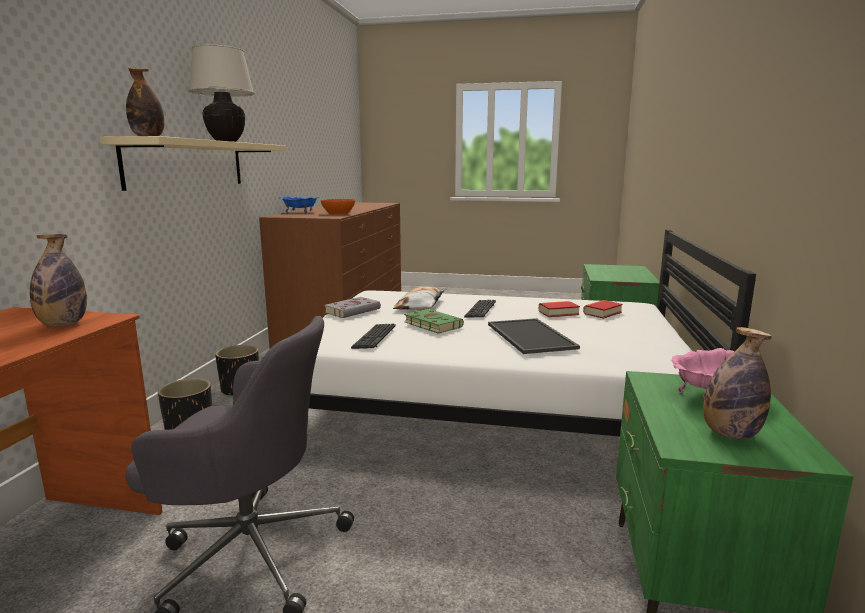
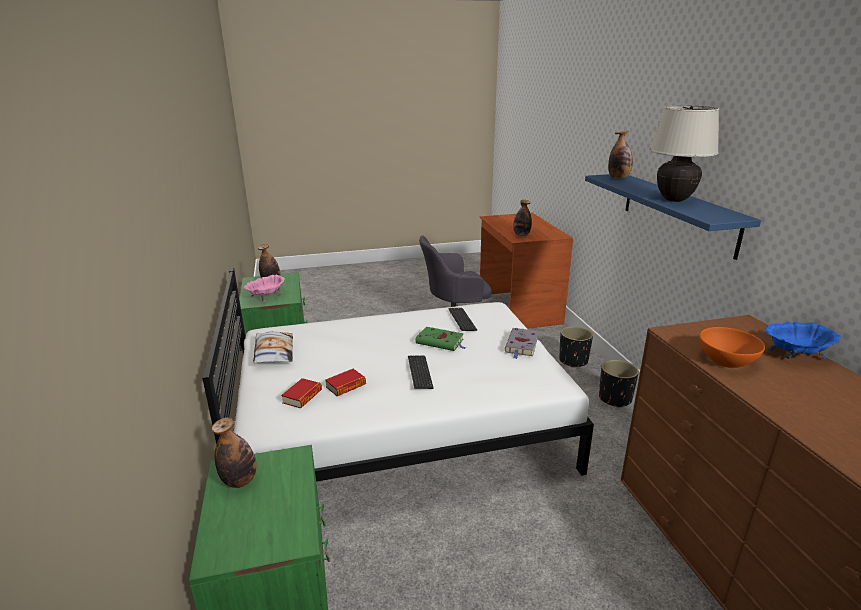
camera: 155 degrees right, 10 degrees up
(187, 164) = (677, 212): beige shelf -> blue shelf
(420, 305) = (482, 370): pillow -> pillow (273, 352)
(532, 336) = (358, 340): tray -> none
(634, 277) = (240, 481): none -> bottle

